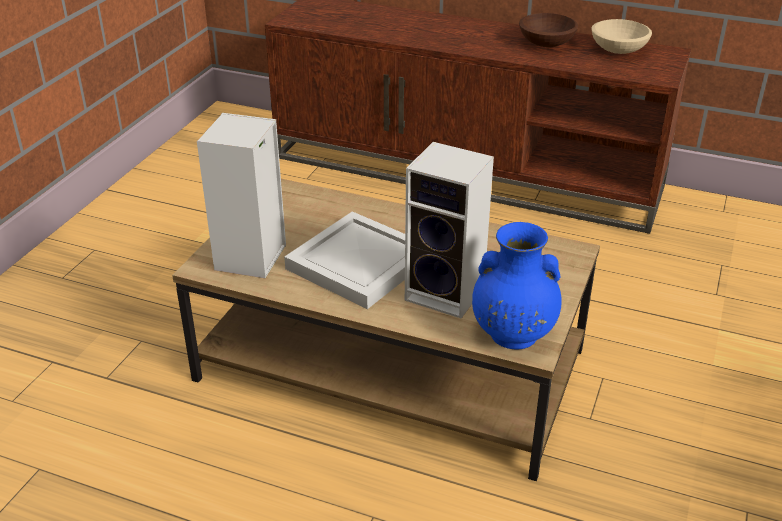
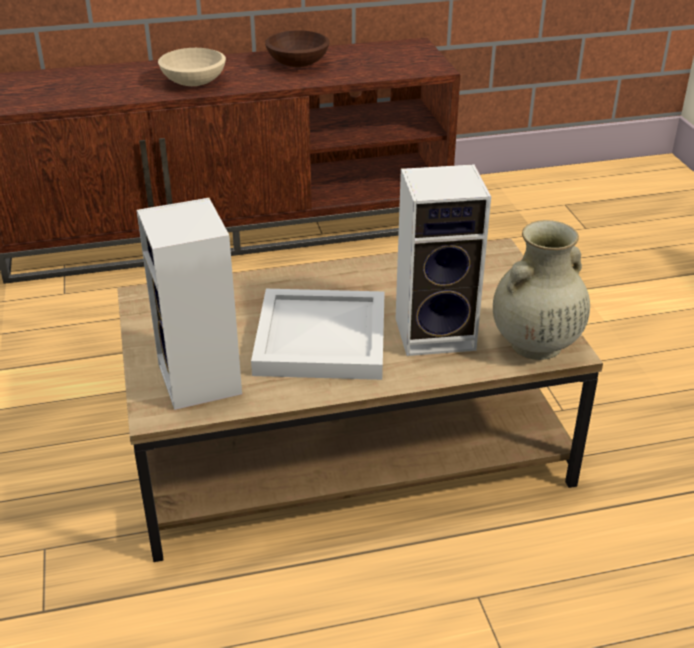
camera: 35 degrees left, 0 degrees up
(512, 334) = (534, 345): blue vase -> beige vase
(618, 50) = (369, 54): beige bowl -> beige bowl (193, 83)

